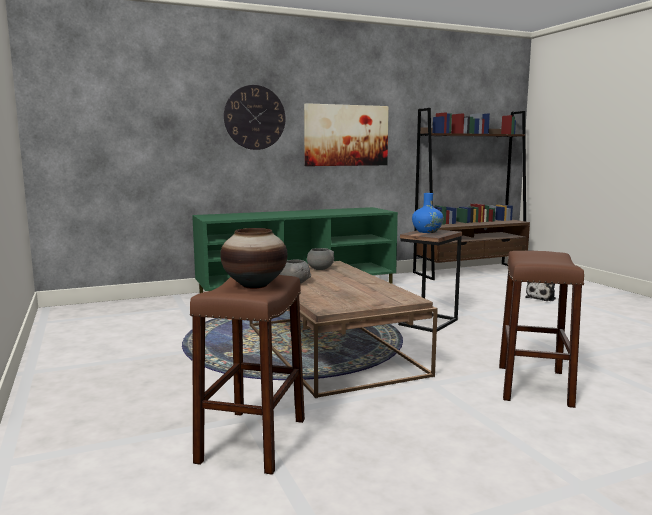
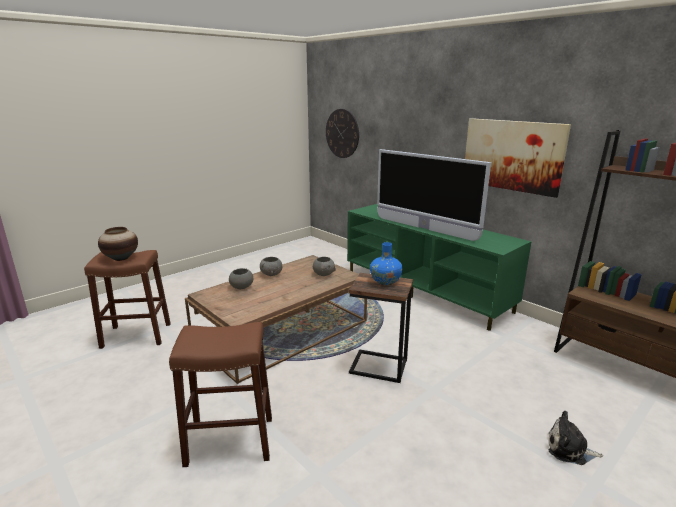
camera: 70 degrees right, 10 degrees up
(254, 117) = (427, 130): wall clock -> wall clock (342, 133)
(308, 214) = (424, 228): none -> television
(322, 294) = (241, 287): none -> grey bowl

